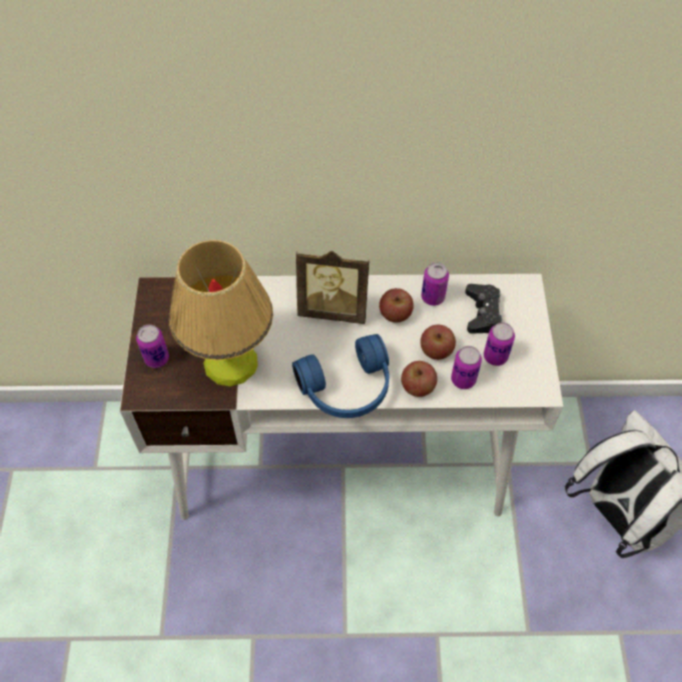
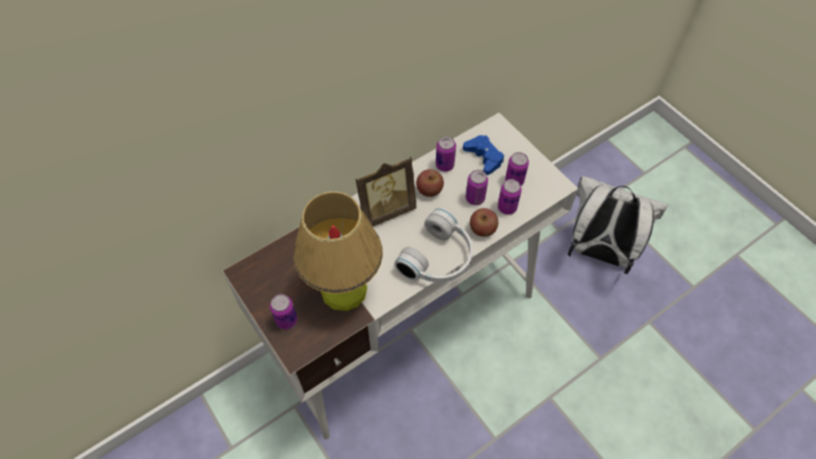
camera: 35 degrees left, 0 degrees up
(348, 389) = (439, 258): blue headphones -> white headphones
(436, 350) = (475, 198): apple -> can
(482, 312) = (484, 157): black game controller -> blue game controller

